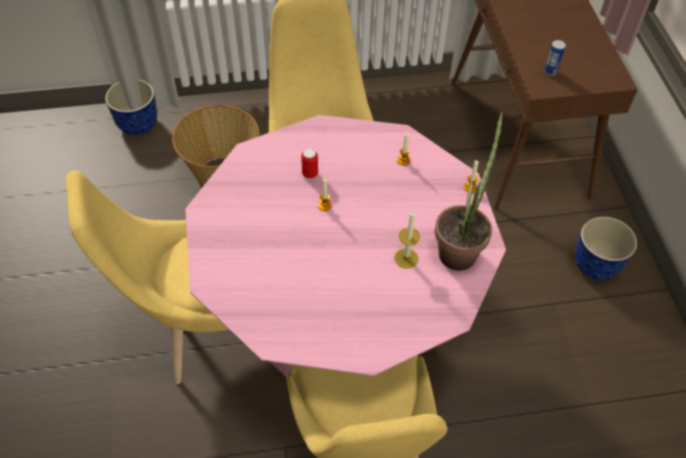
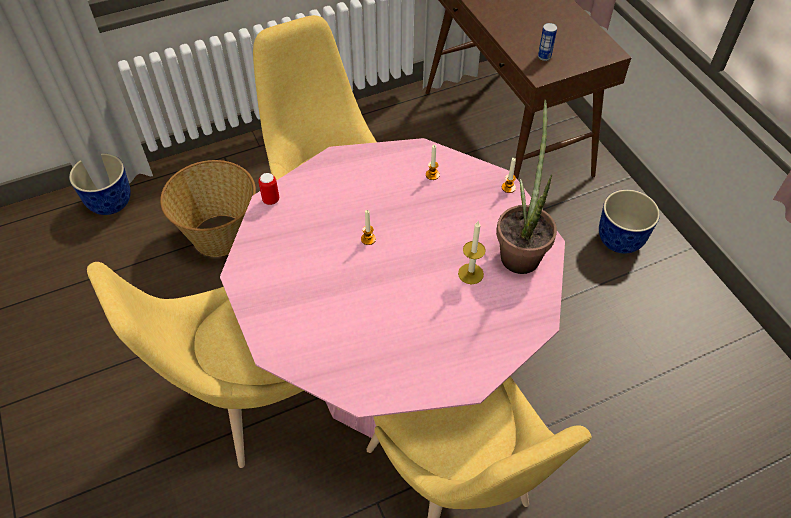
camera: 15 degrees left, 0 degrees up
(310, 174) = (341, 209): can -> can (271, 200)

